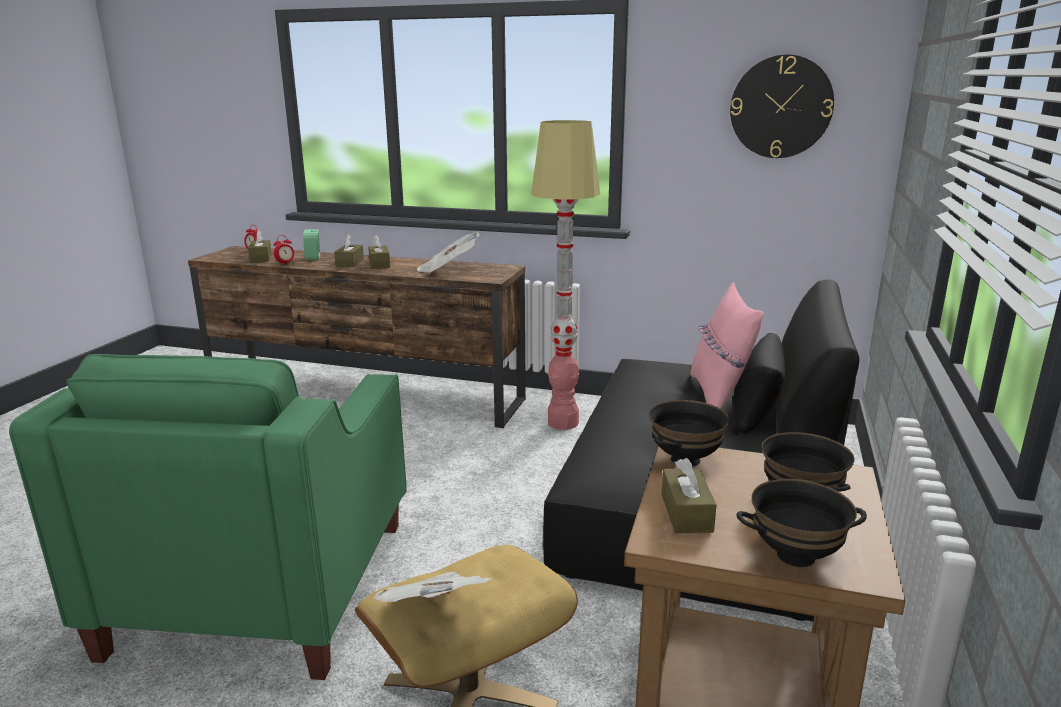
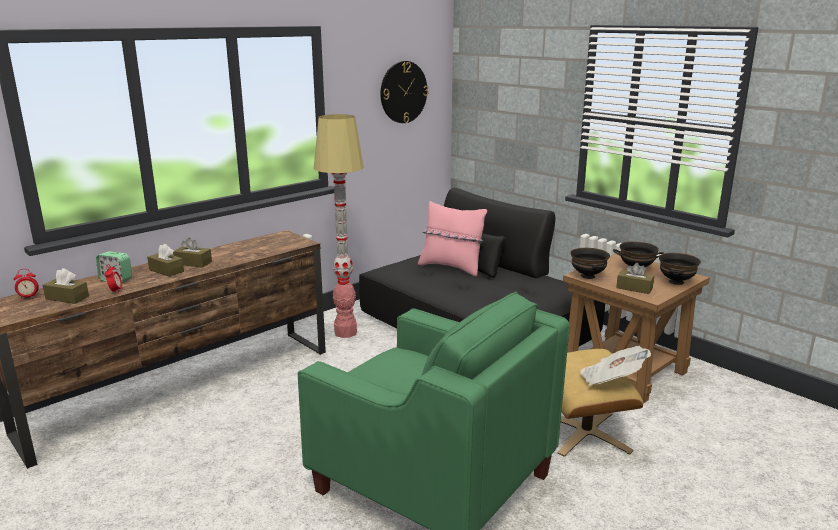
camera: 60 degrees left, 0 degrees up
(448, 270) = (256, 248): newspaper -> none

